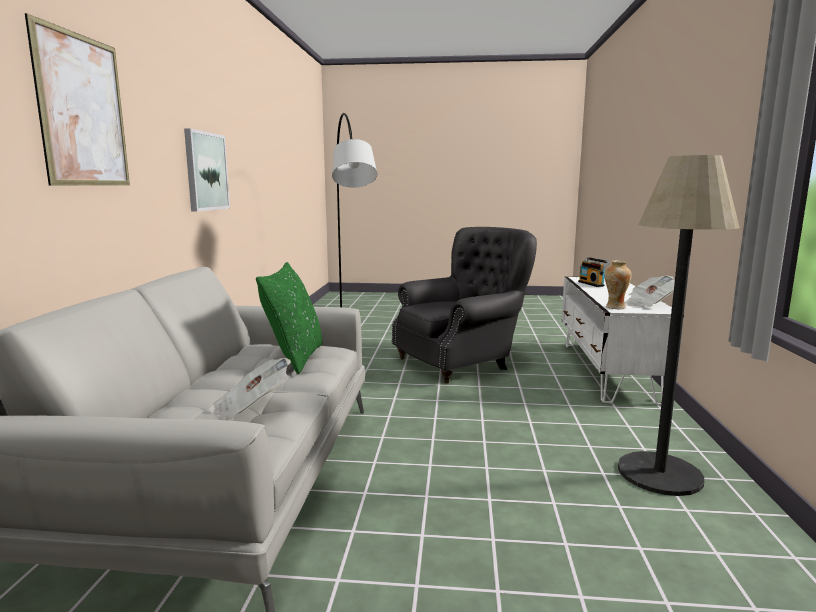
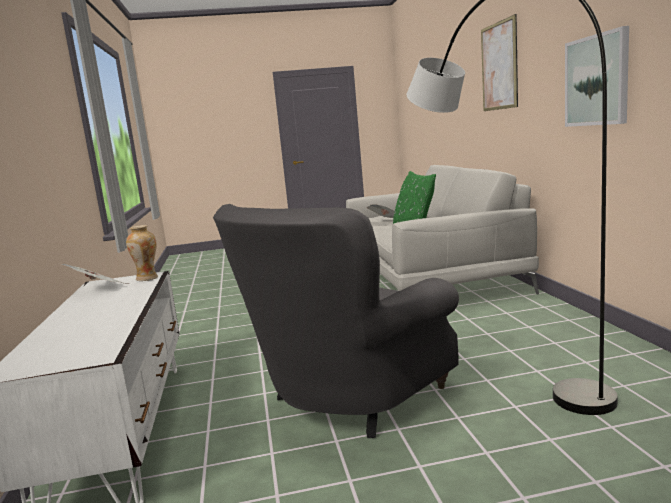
camera: 165 degrees right, 0 degrees up
(592, 284) = (100, 332): radio -> none
(659, 474) = (182, 323): floor lamp -> none

